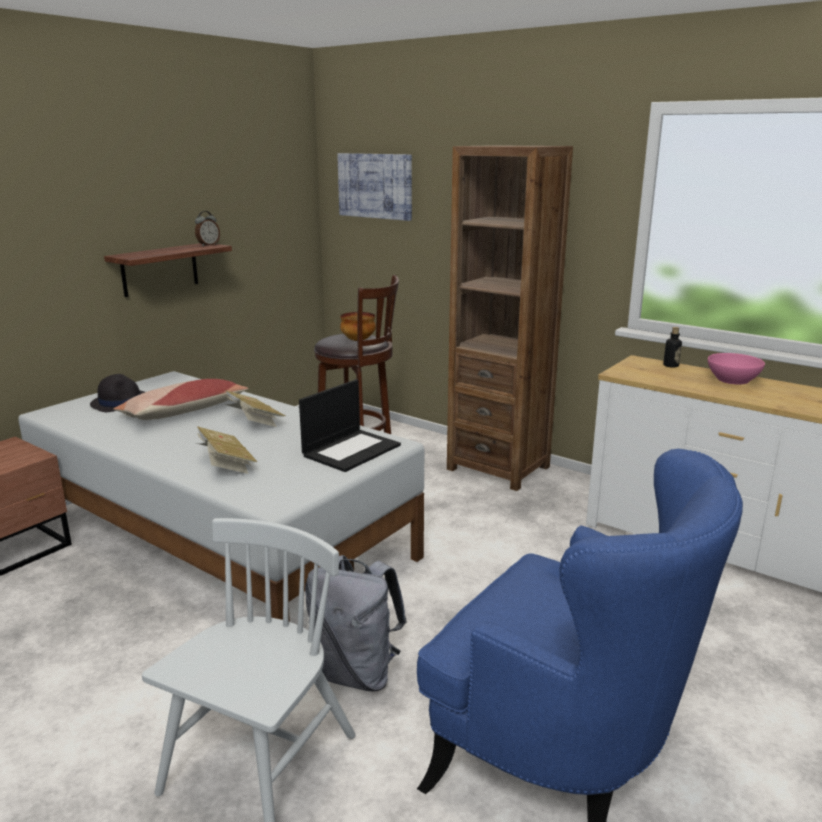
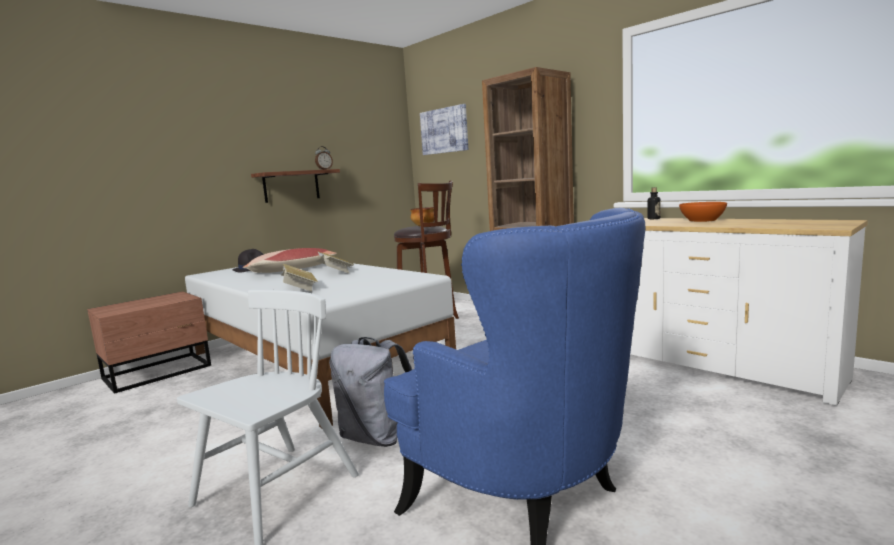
camera: 10 degrees right, 10 degrees down
(351, 450) = (394, 280): laptop -> none
(732, 379) = (702, 220): pink bowl -> orange bowl

